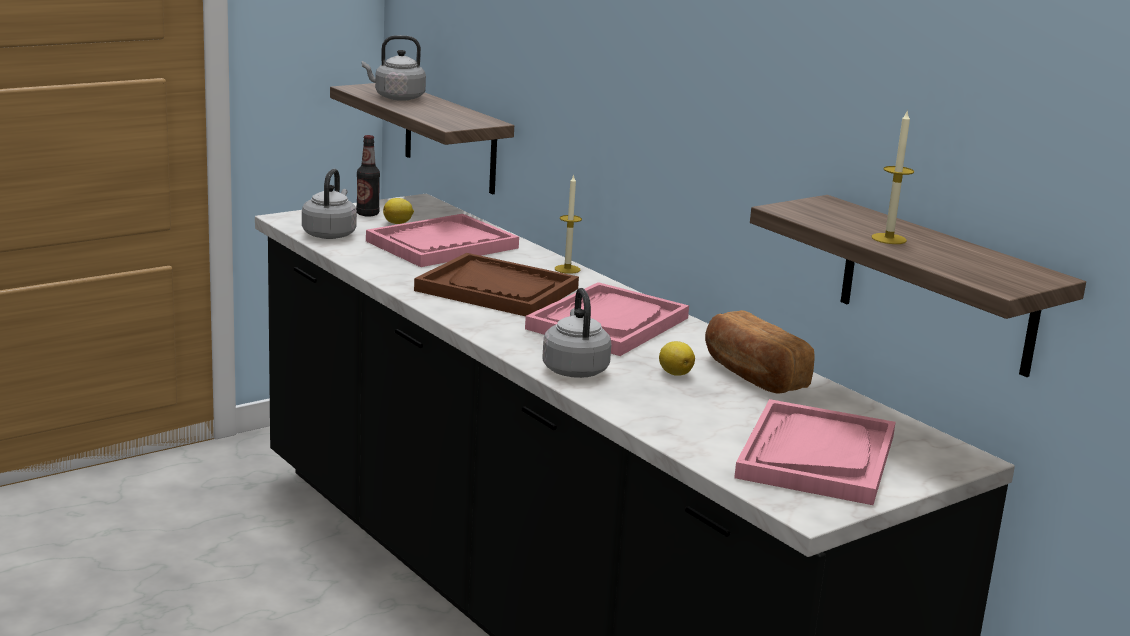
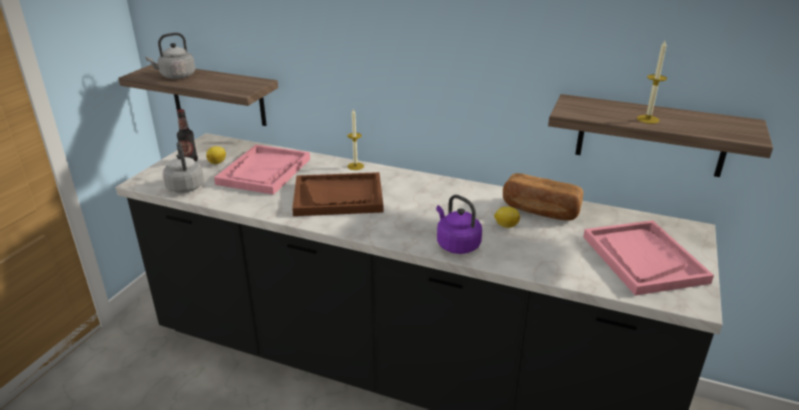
camera: 30 degrees left, 10 degrees up
(574, 369) = (456, 244): grey kettle -> purple kettle
(608, 323) = (427, 200): pink tray -> none

